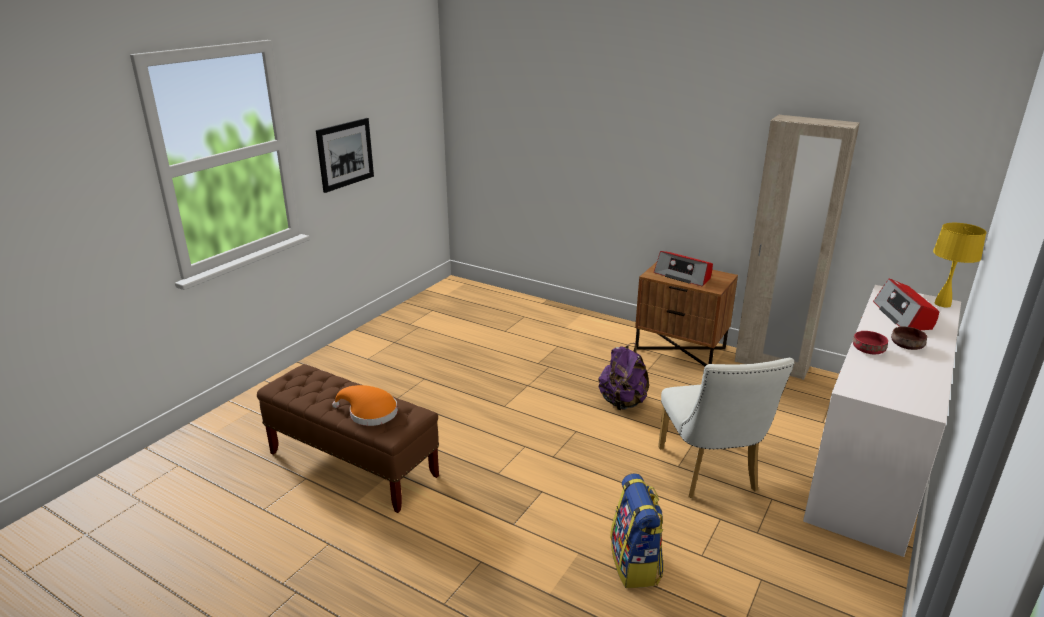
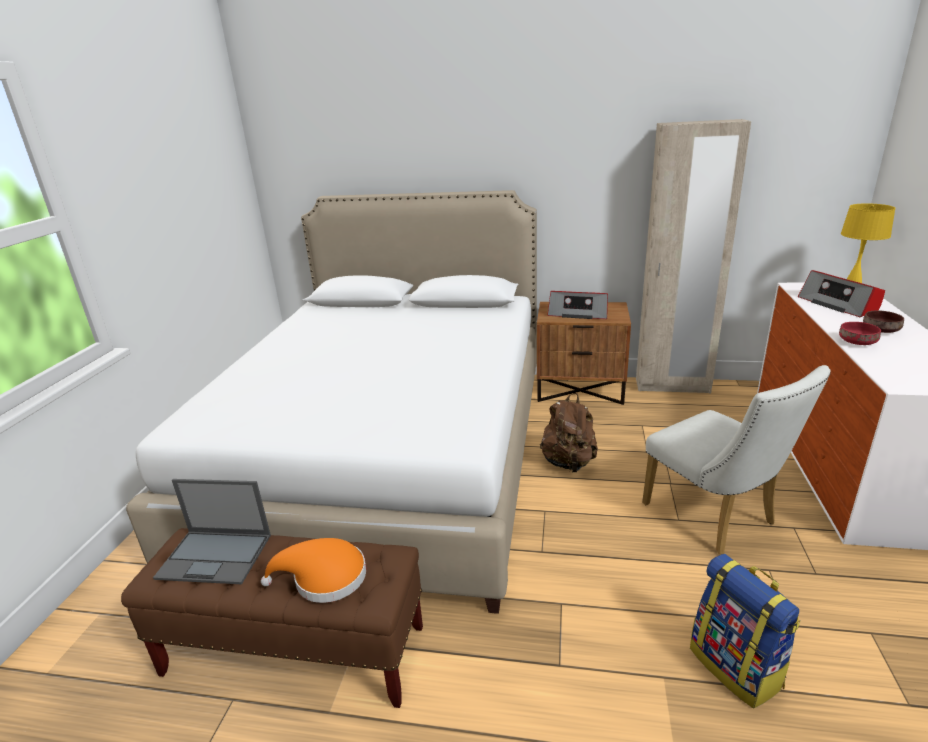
camera: 20 degrees left, 0 degrees up
(316, 384) = (216, 556): none -> laptop
(345, 154) = (153, 234): picture -> none
(486, 361) = (391, 455): none -> white bed
(622, 403) = (568, 463): purple backpack -> brown backpack

